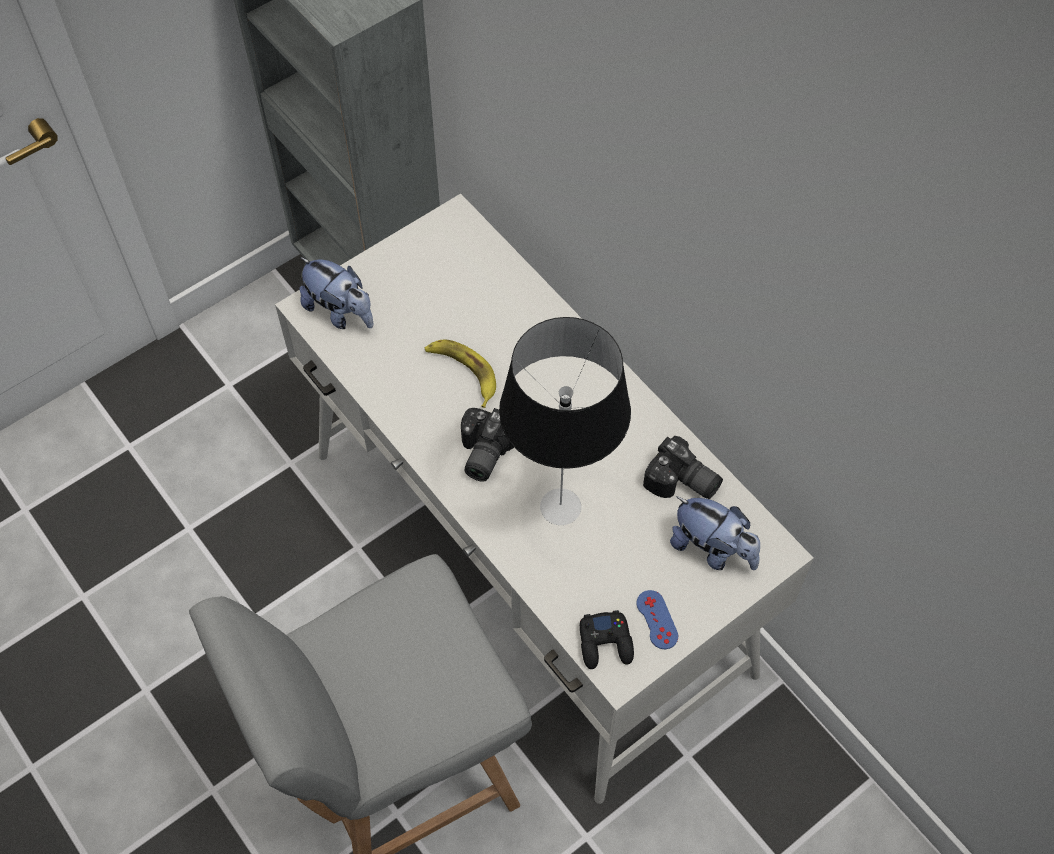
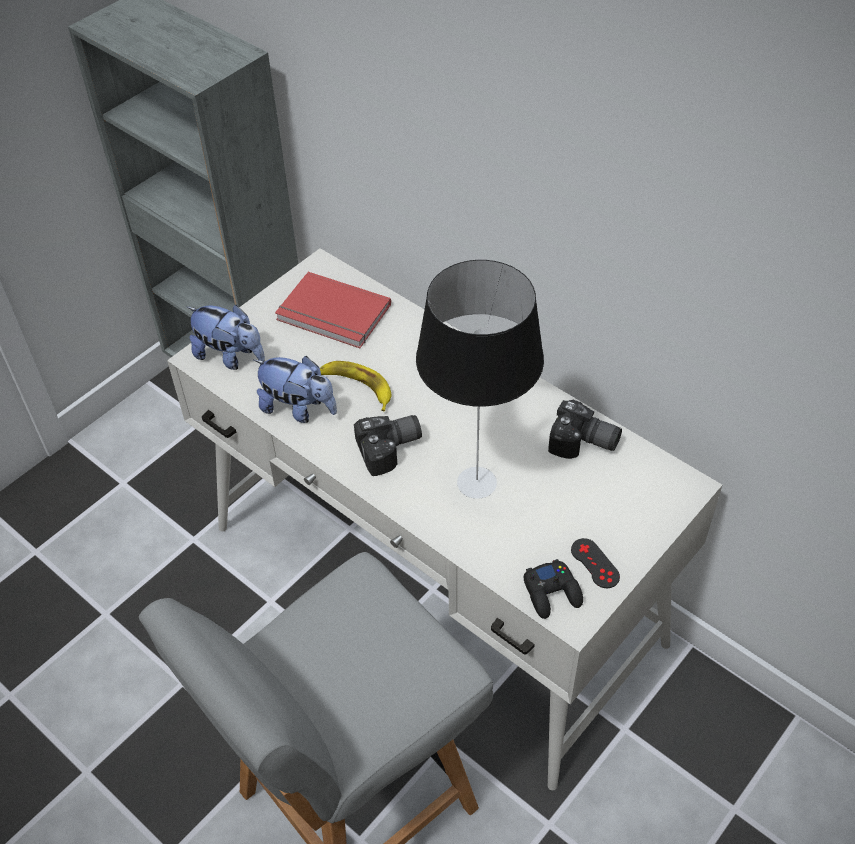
camera: 10 degrees left, 10 degrees down
(456, 280) = (332, 315): none -> red book
(482, 453) = (391, 450): camera -> camera turned 120 degrees counterclockwise
(657, 619) = (595, 563): blue game controller -> black game controller
(712, 549) = (628, 493): plush toy -> plush toy (298, 409)

